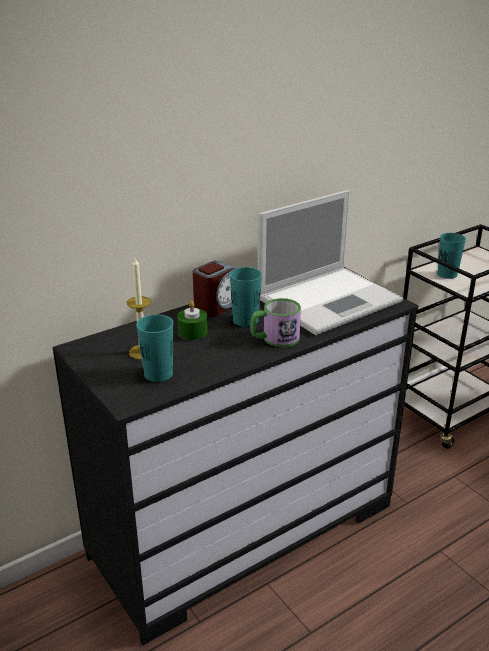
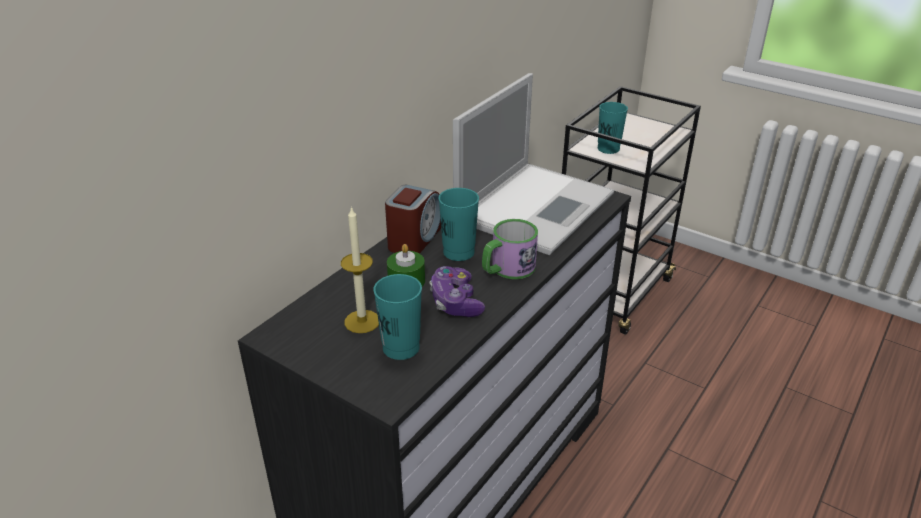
camera: 20 degrees left, 5 degrees up
(219, 353) = (455, 302): none -> game controller

